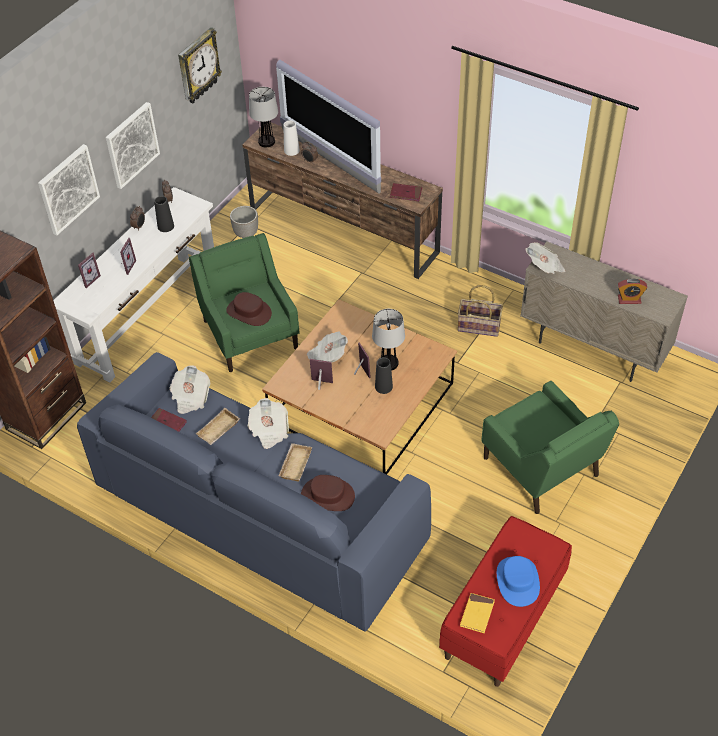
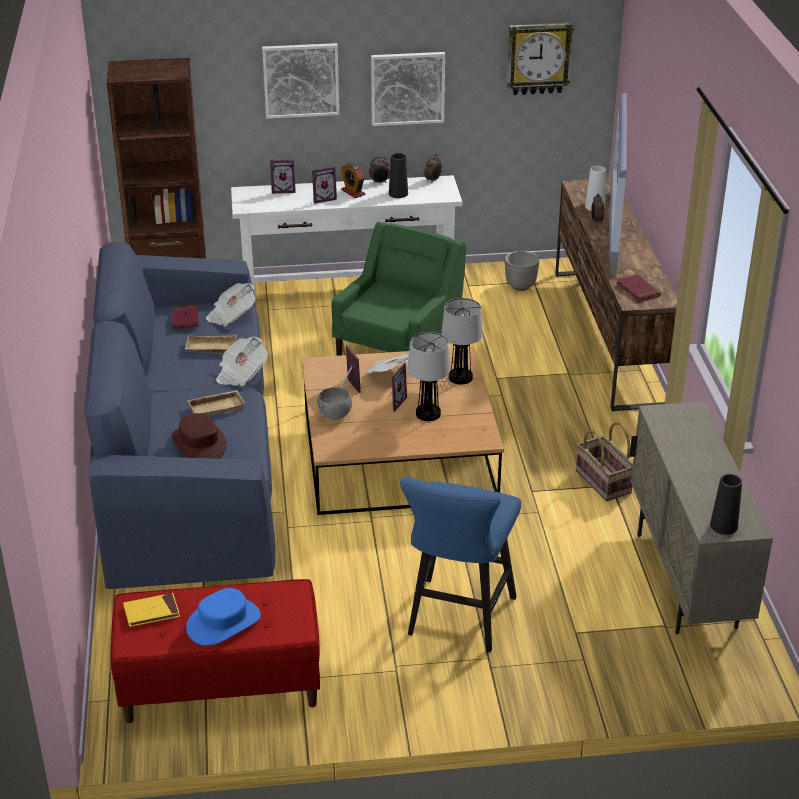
camera: 50 degrees right, 15 degrees down
(249, 312) = (386, 306): brown hat -> none
(267, 142) = (585, 190): table lamp -> table lamp (460, 378)
(345, 409) = (334, 415): none -> grey bowl
(383, 387) = (393, 425): black vase -> black vase (723, 525)
(541, 468) = (457, 621): green armchair -> blue stool
(544, 267) = (661, 416): newspaper -> none
(629, 299) = (699, 496): alarm clock -> alarm clock (353, 192)

